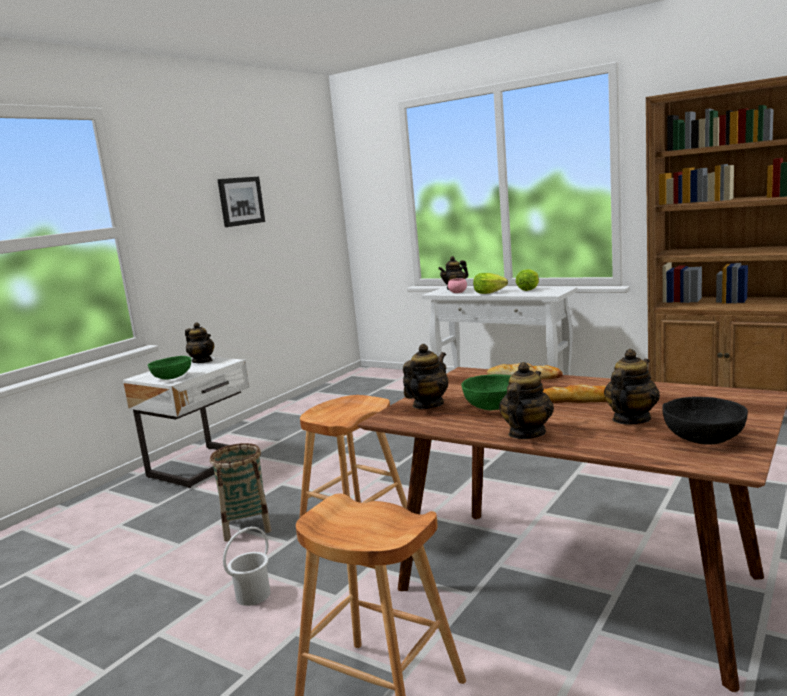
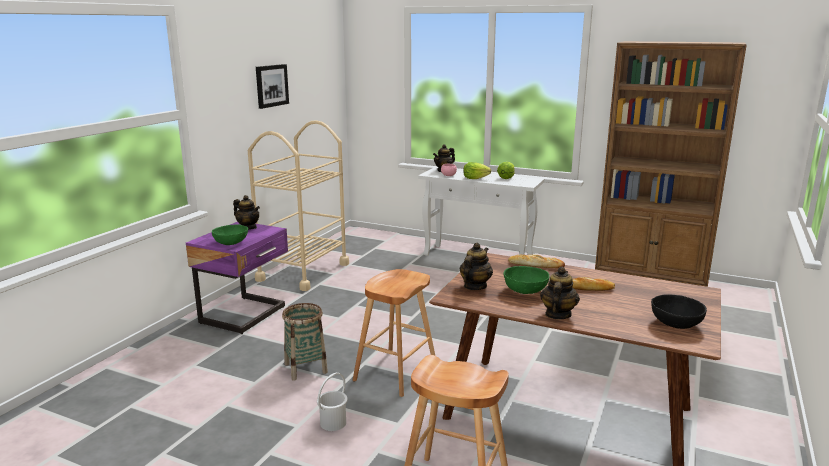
camera: 10 degrees left, 5 degrees up
(203, 467) = (245, 315): white nightstand -> purple nightstand
(288, 417) = (303, 272): none -> beige cart
(630, 419) = (624, 306): teapot -> none

